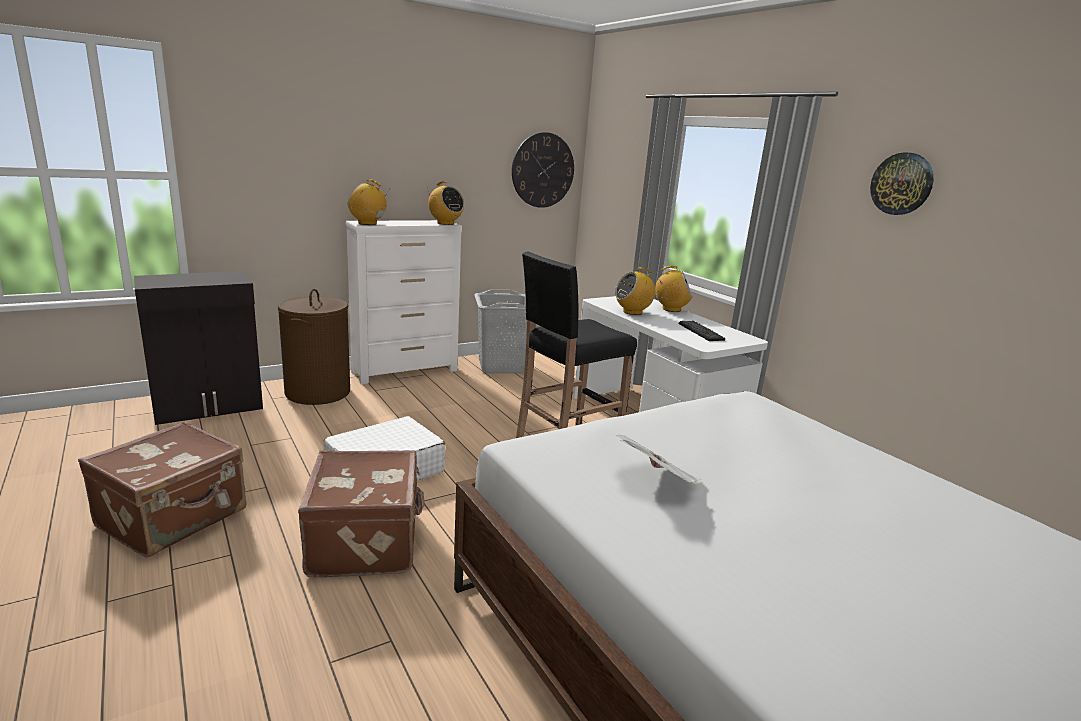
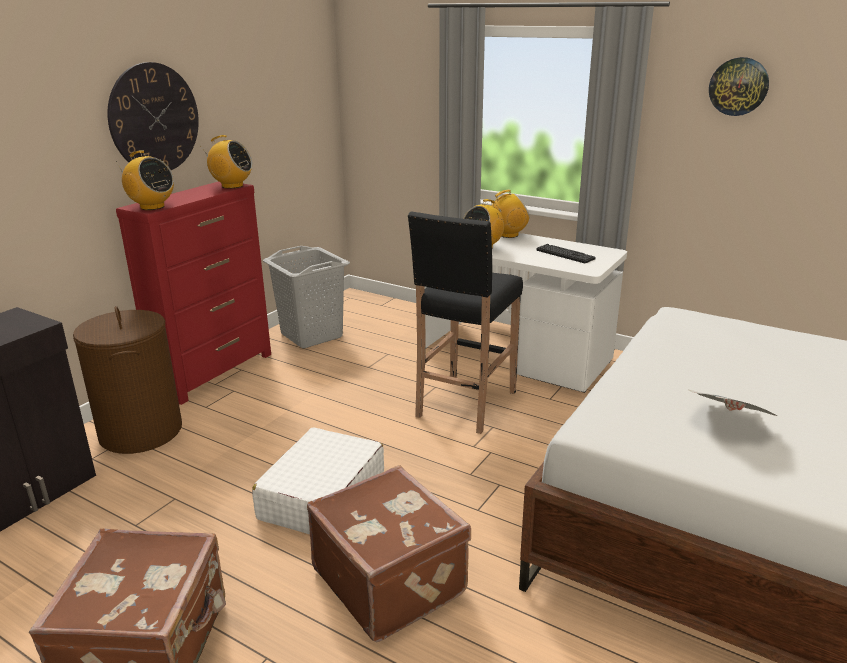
camera: 25 degrees left, 5 degrees up
(368, 223) = (152, 207): radio -> radio turned 135 degrees counterclockwise
(406, 371) = (215, 372): white dresser -> red dresser
(543, 170) = (303, 99): wall clock -> wall clock (154, 118)

